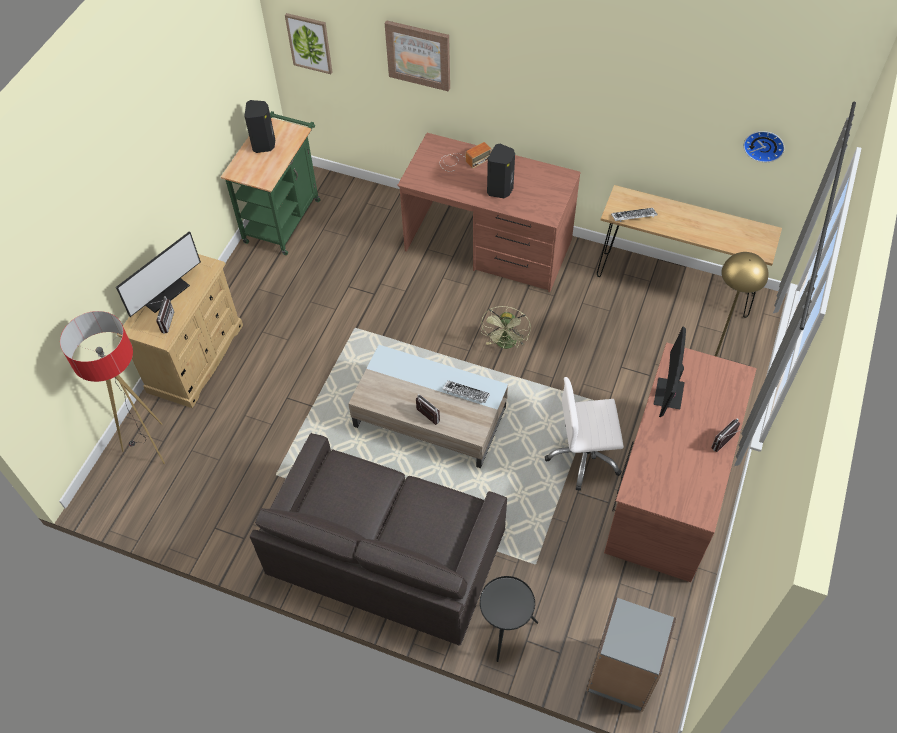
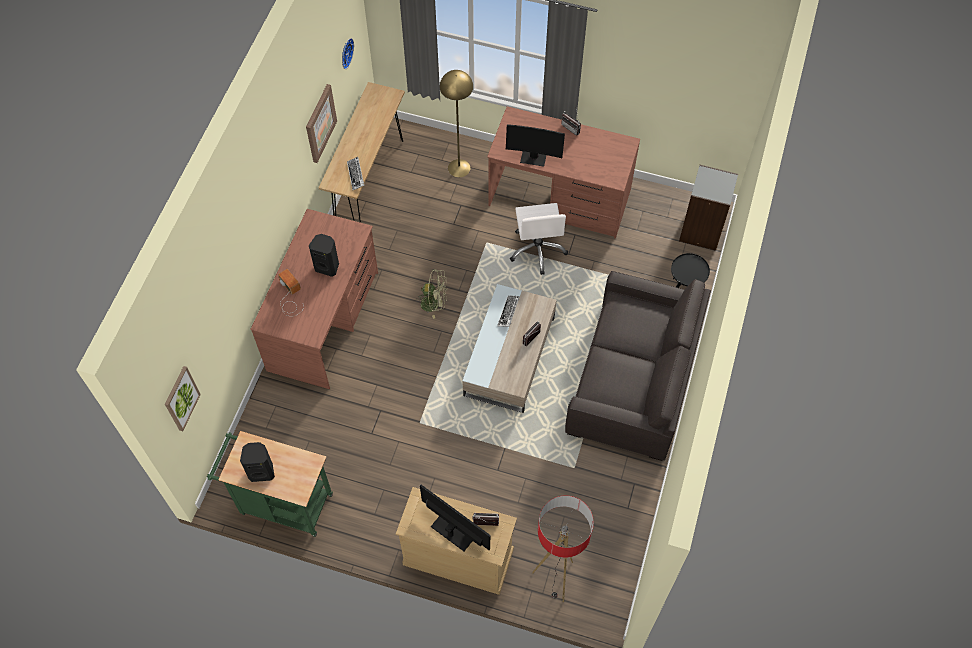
camera: 95 degrees left, 5 degrees up
(419, 55) = (226, 289): picture -> picture (320, 123)

